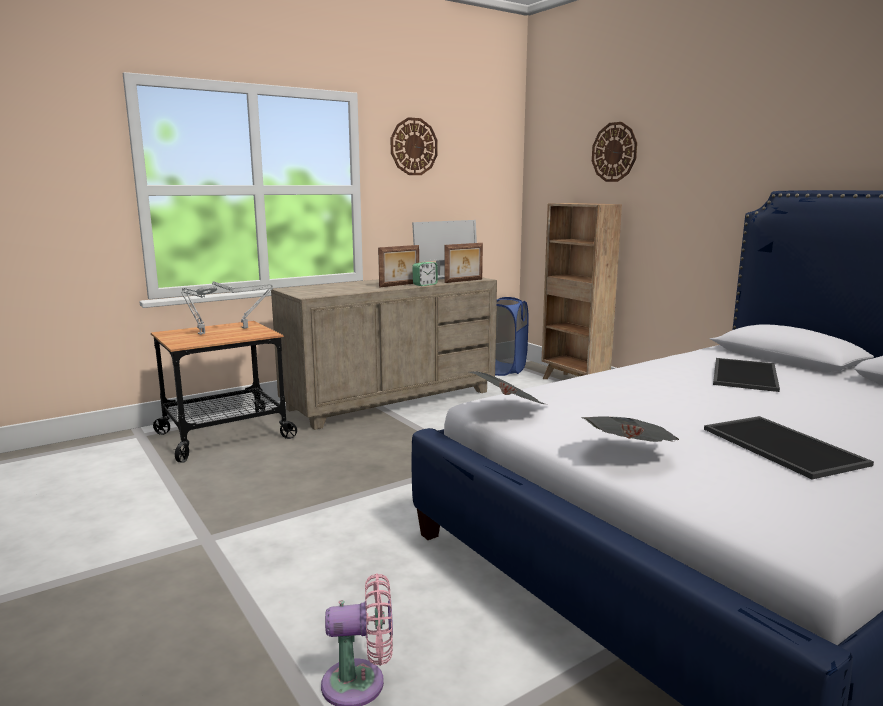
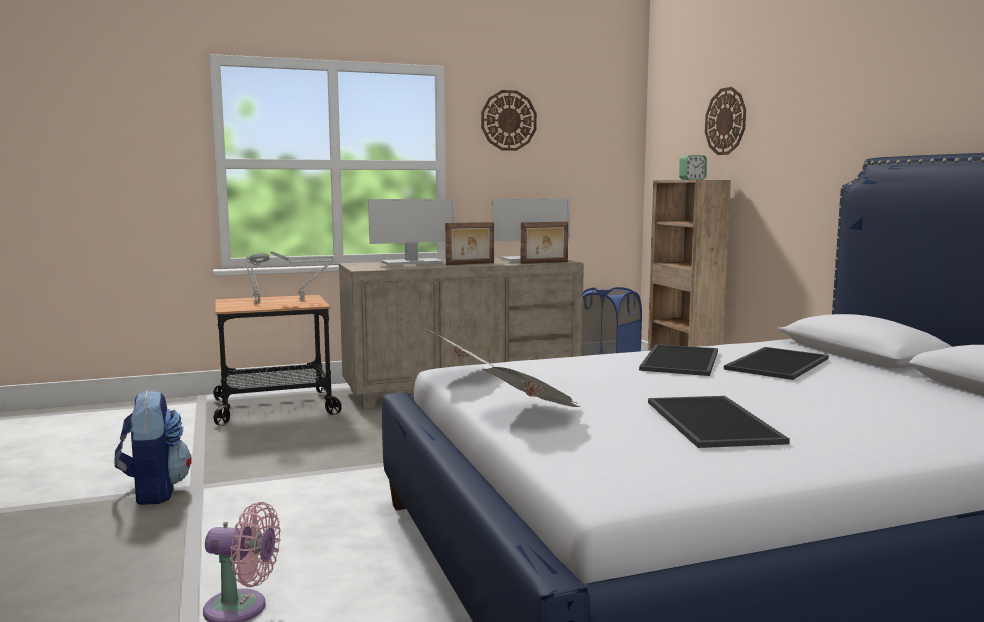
camera: 15 degrees right, 5 degrees down
(164, 551) = (154, 491): none -> backpack
(342, 285) = (411, 262): none -> monitor
(425, 284) = (496, 264): alarm clock -> alarm clock (692, 179)
(669, 378) = (682, 361): none -> tray

